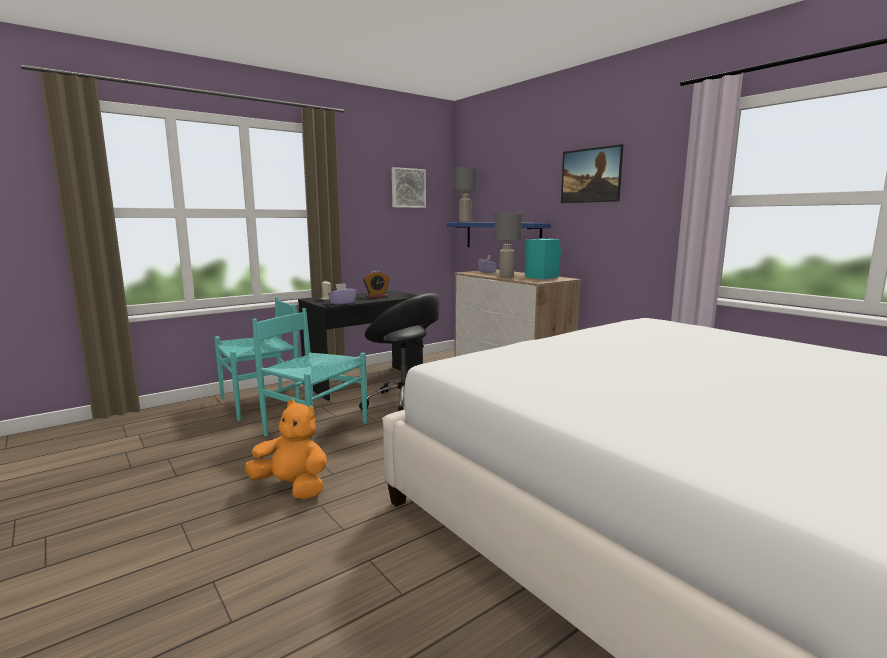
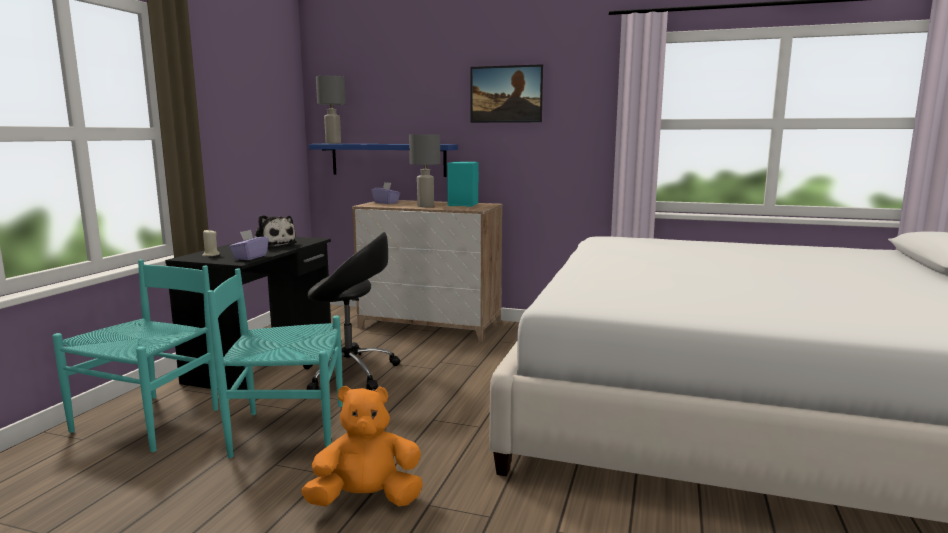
camera: 35 degrees left, 0 degrees up
(376, 296) = (272, 244): alarm clock -> plush toy
(407, 188) = (261, 99): picture -> none

